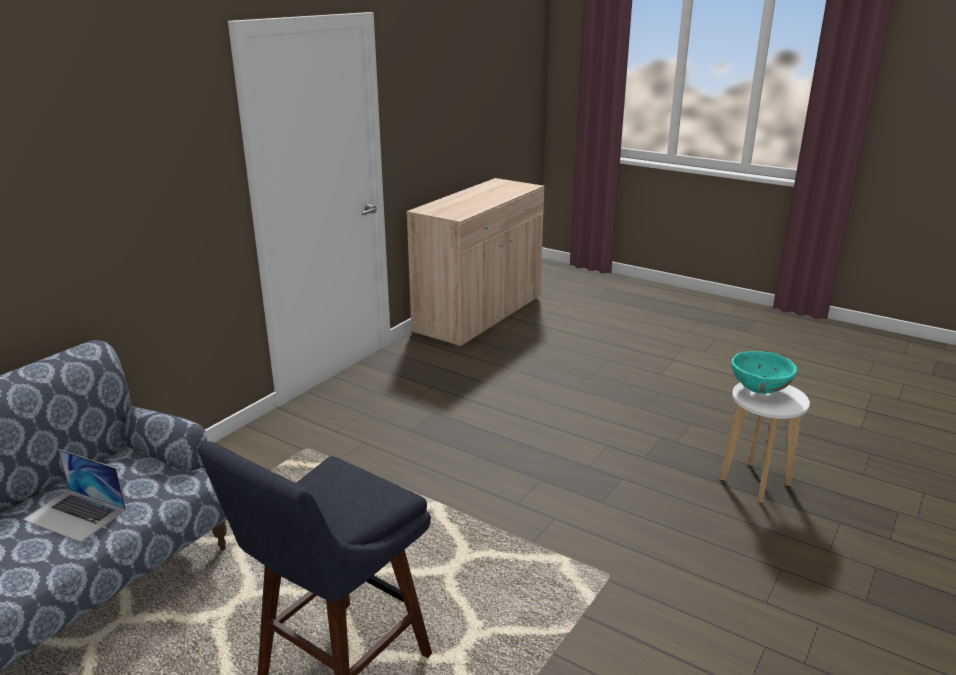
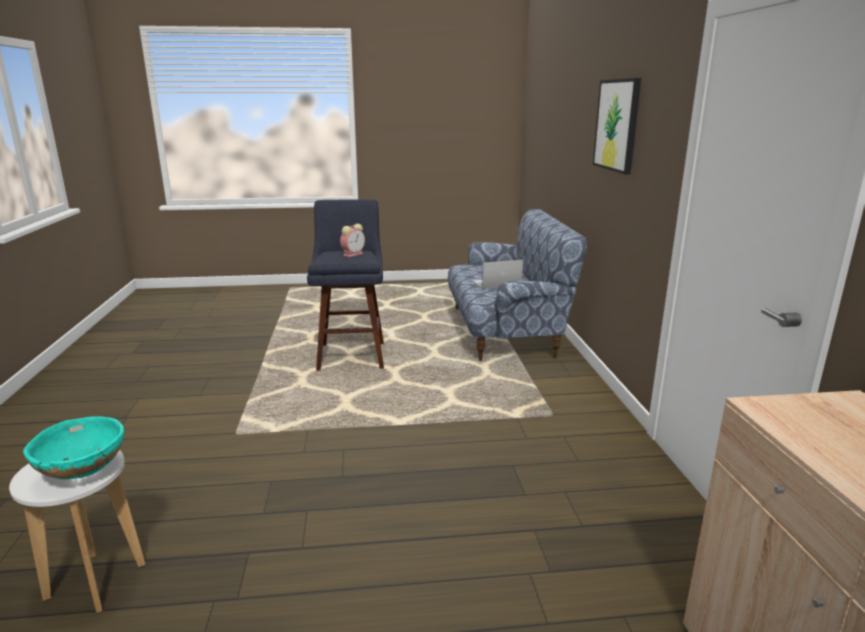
camera: 140 degrees right, 5 degrees down
(92, 168) = (617, 125): none -> picture
(326, 490) = (353, 254): none -> alarm clock

